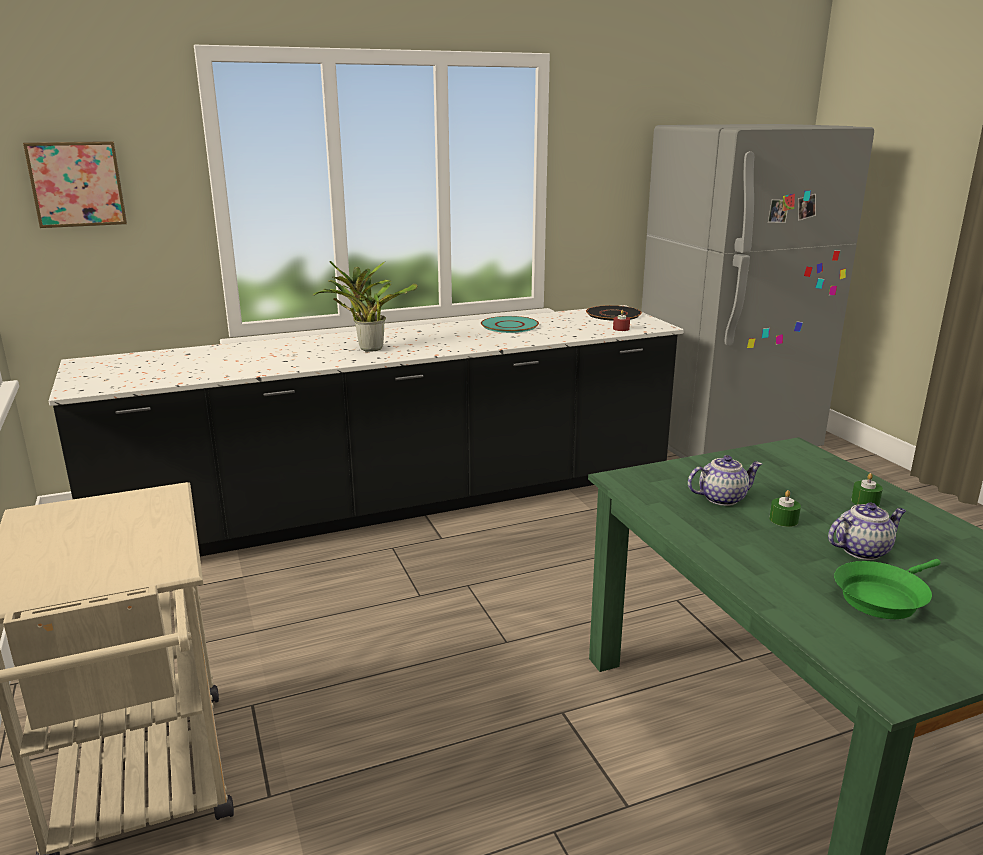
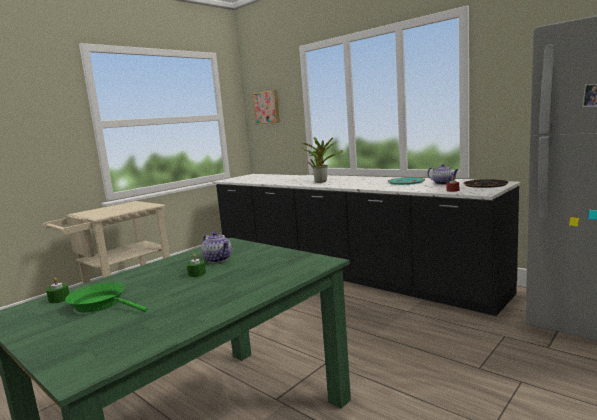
camera: 65 degrees right, 10 degrees down
(862, 550) = (163, 294): teapot -> teapot (443, 183)
(865, 501) = (242, 287): green candle -> green candle (59, 299)

